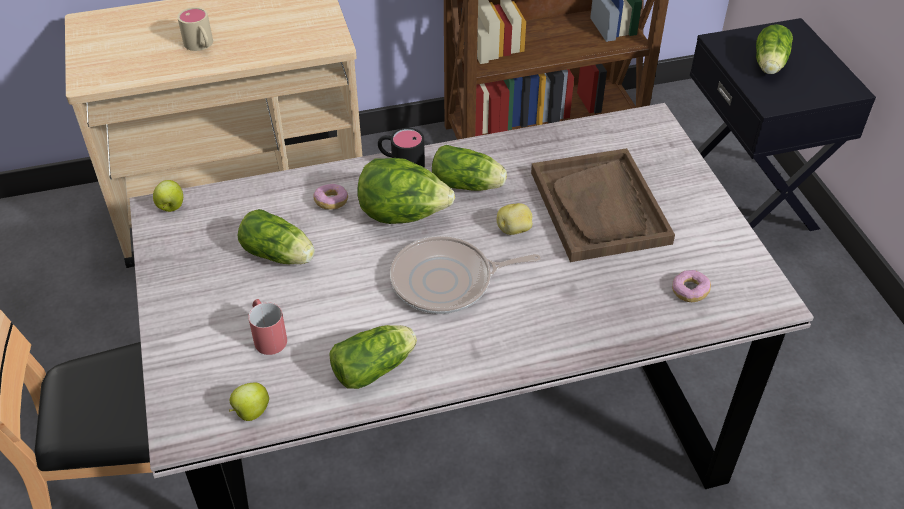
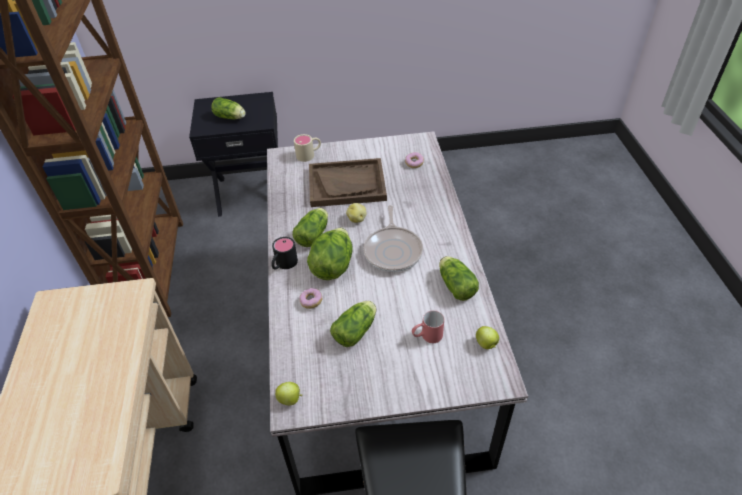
camera: 80 degrees left, 0 degrees up
(201, 46) = (90, 381): beige mug -> beige mug (309, 154)

